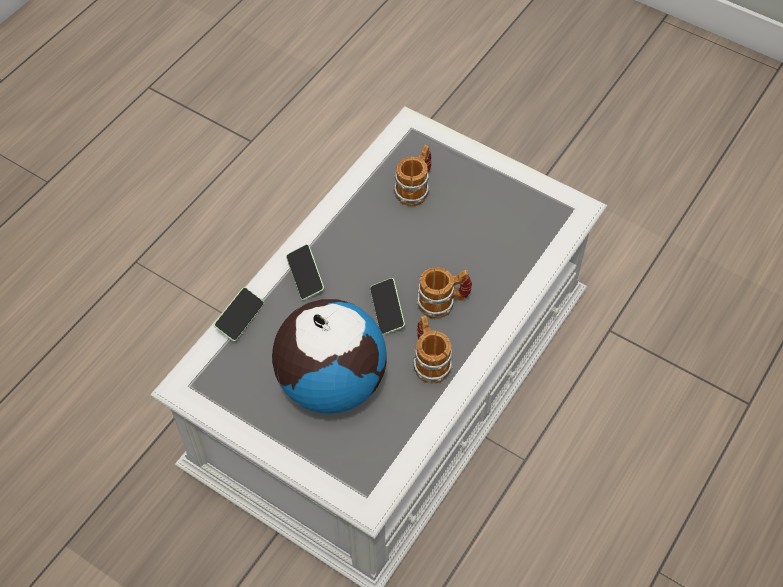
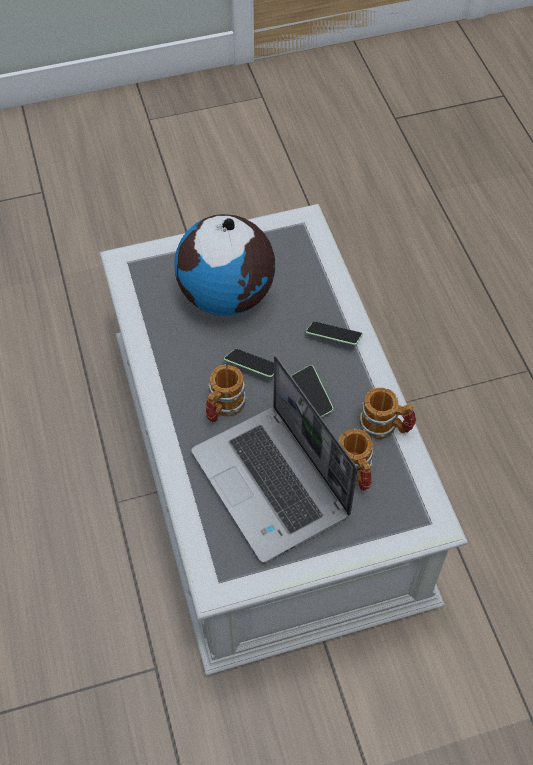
camera: 130 degrees right, 0 degrees up
(240, 318) = (332, 278): phone -> phone (311, 397)
(429, 361) = (184, 362): mug -> mug (385, 427)
(474, 227) = (273, 485): none -> laptop

